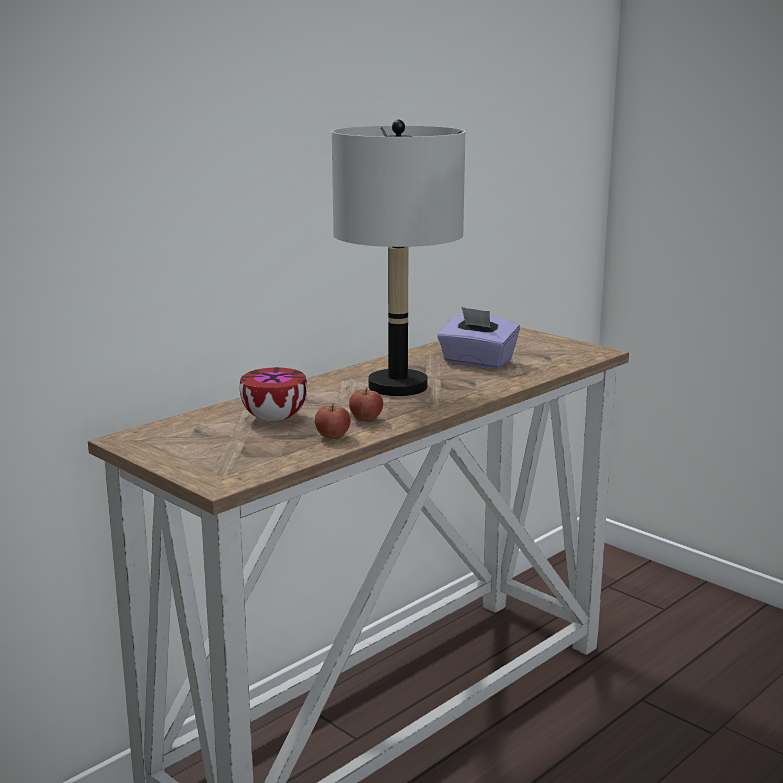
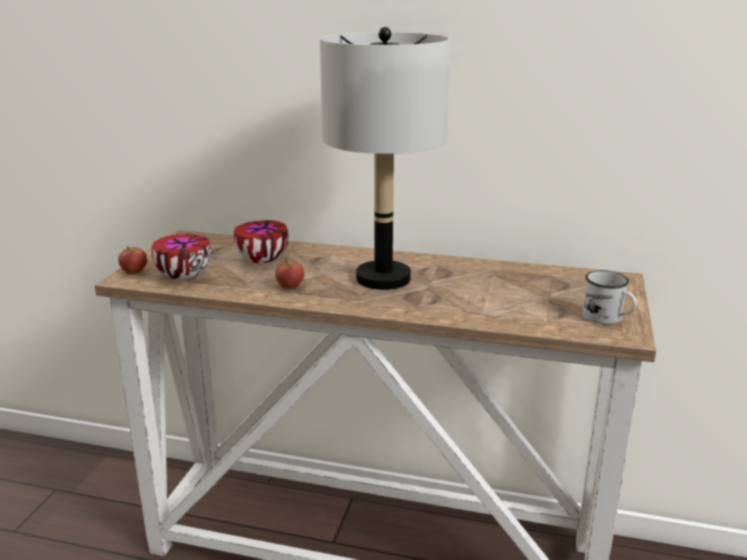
camera: 60 degrees right, 5 degrees up
(261, 456) = (184, 276): none -> bowl
(332, 437) = (241, 286): apple -> apple (134, 272)
(477, 362) = (496, 290): purple tissue box -> none
(568, 348) = (607, 318): none -> white mug

